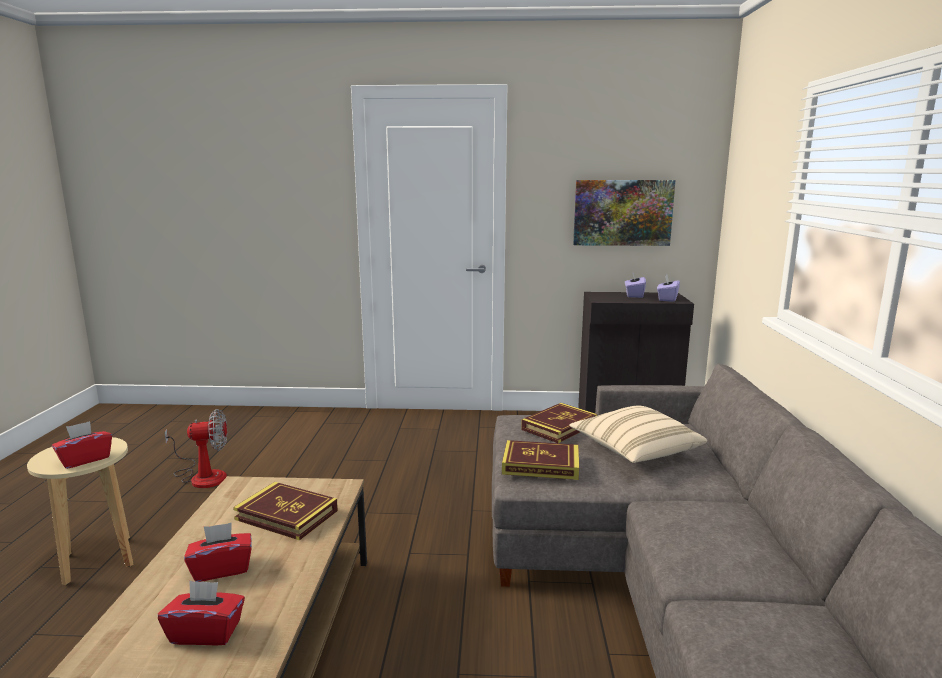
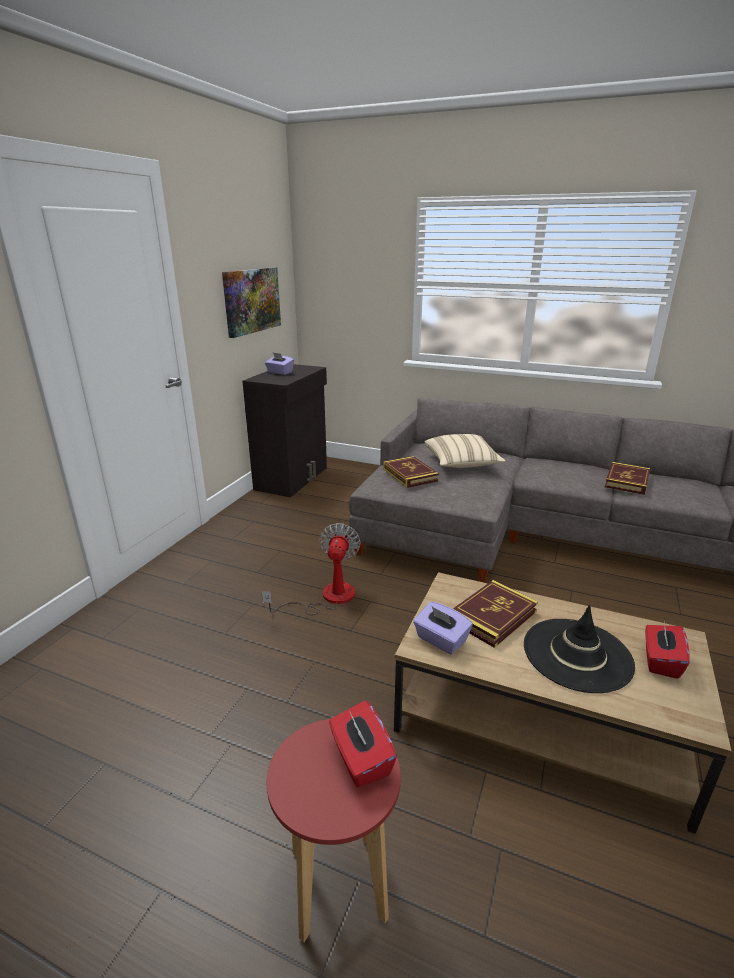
camera: 70 degrees left, 10 degrees up
(98, 560) = (339, 884): beige stool -> red stool
(202, 476) = (160, 770): fan -> fan (327, 597)
(222, 569) = (577, 654): red tissue box -> black hat
(541, 464) = (469, 493): book -> book (626, 481)
(667, 299) = (304, 369): purple tissue box -> purple tissue box (440, 640)

